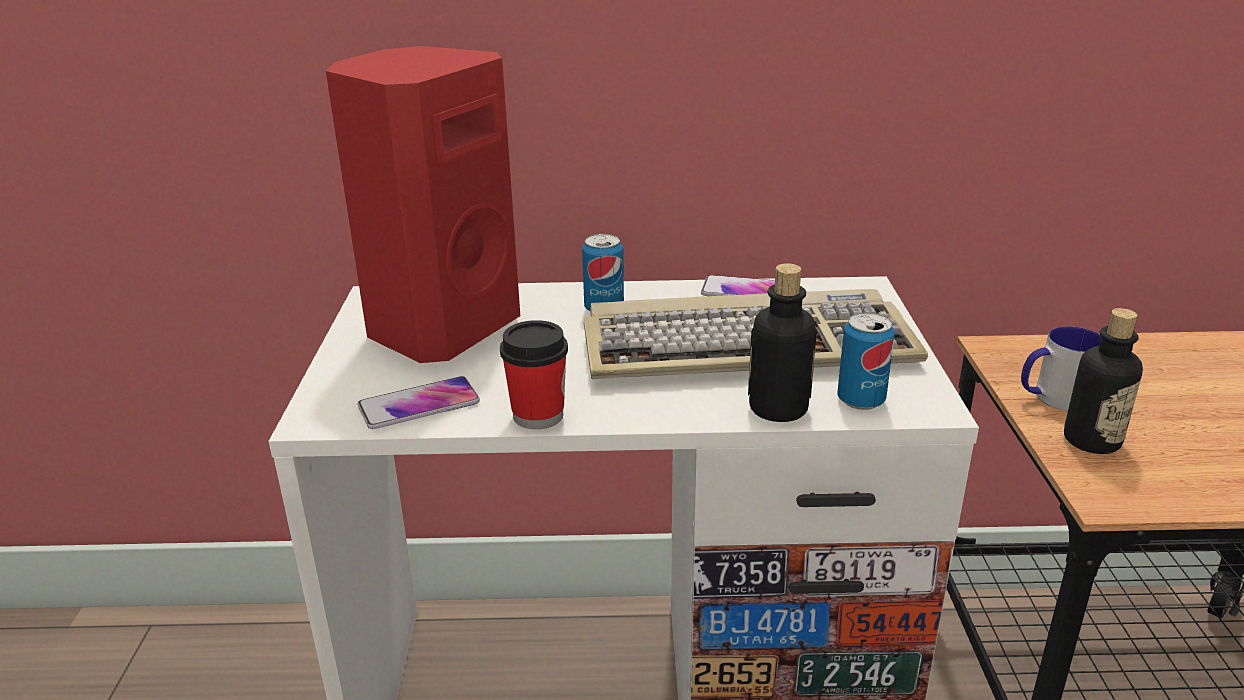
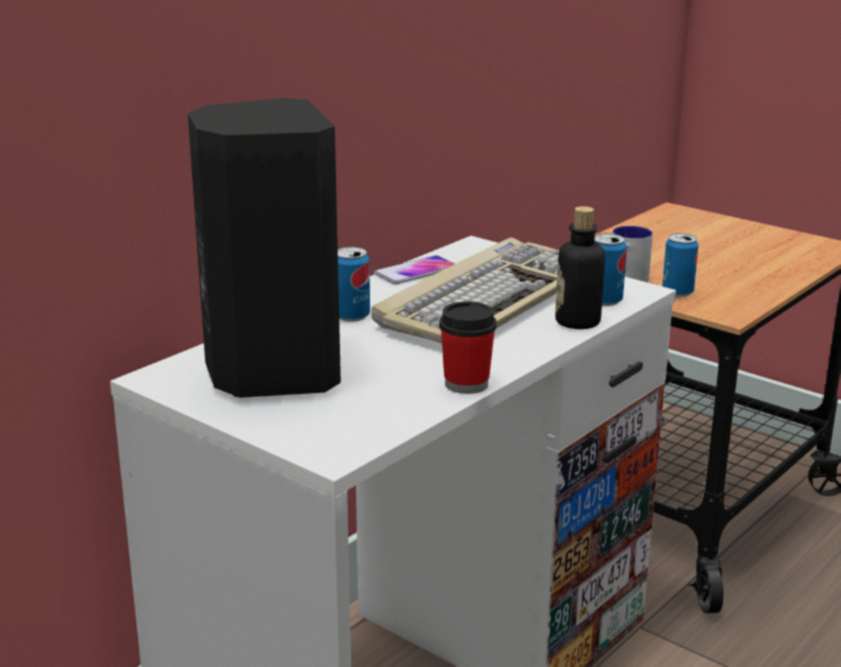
camera: 50 degrees left, 5 degrees down
(419, 405) = (380, 414): phone -> none
(440, 329) = (269, 373): red speaker -> black speaker
(1091, 440) = (677, 292): bottle -> can

